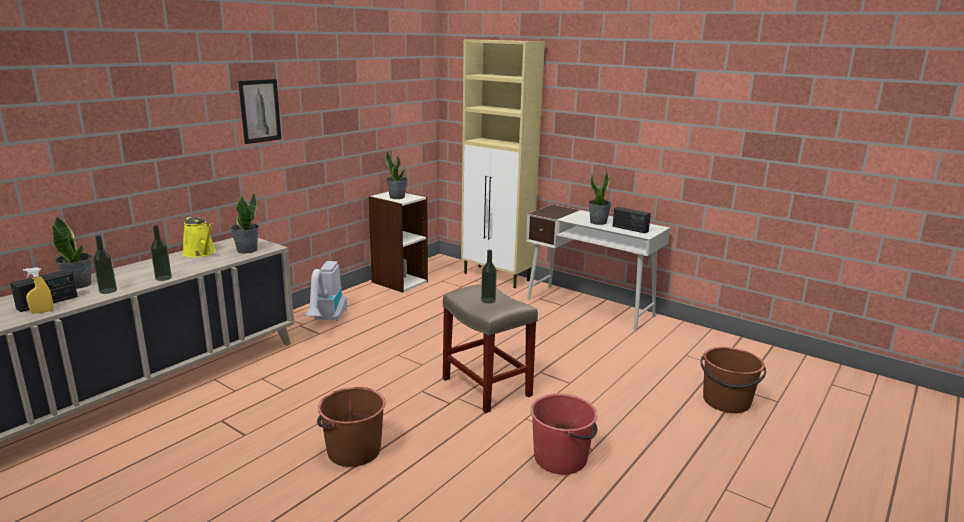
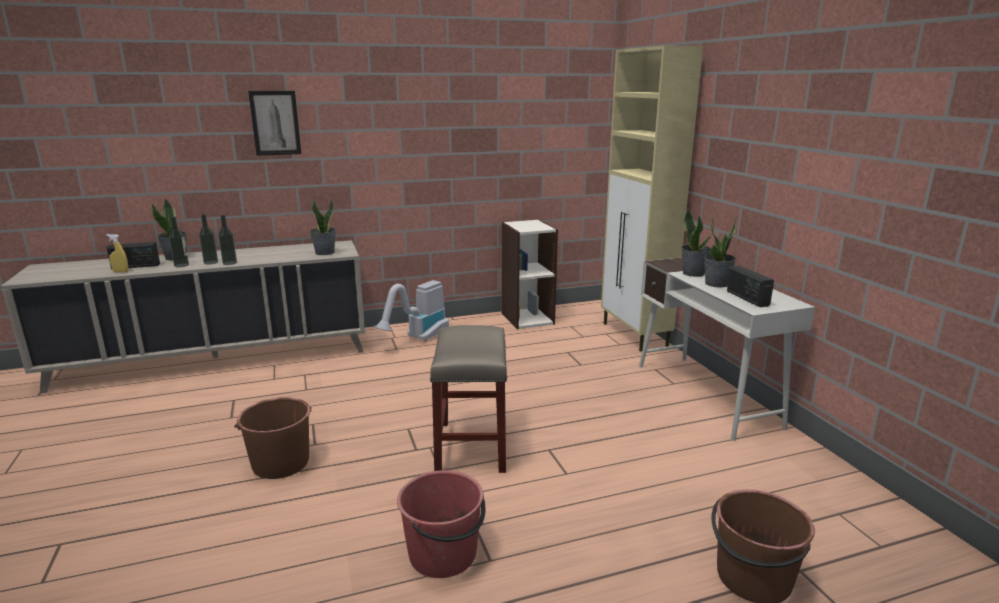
camera: 35 degrees right, 0 degrees up
(200, 253) = (290, 249): yellow watering can -> none
(260, 111) = (375, 123): picture -> picture (275, 123)
(397, 197) = (526, 226): potted plant -> potted plant (693, 273)
(488, 300) = (465, 344): bottle -> bottle (211, 262)

